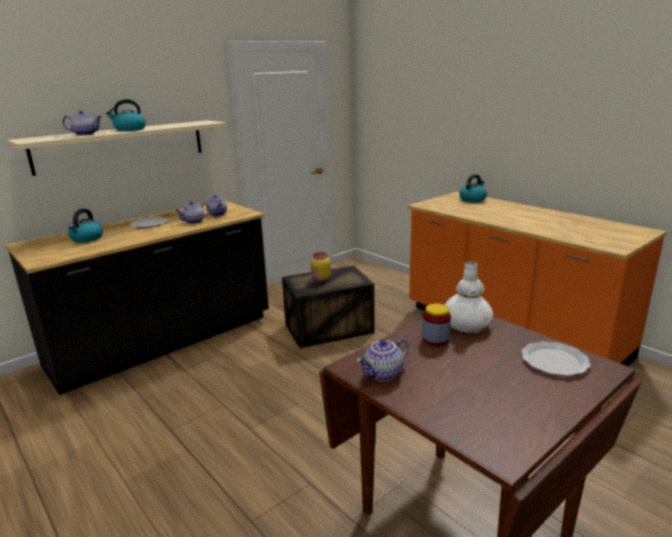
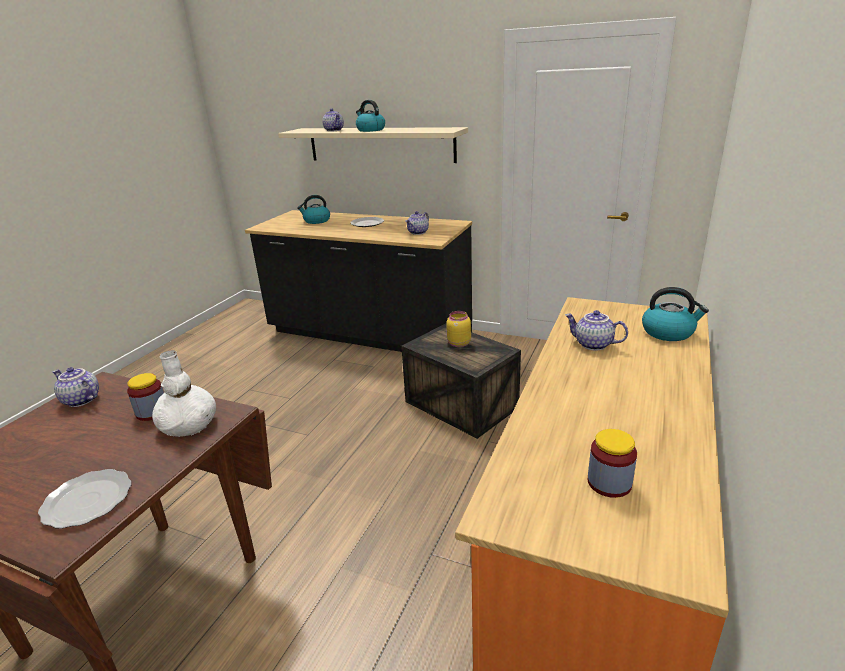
camera: 65 degrees right, 5 degrees up
(194, 222) = (386, 232): teapot -> teapot (592, 345)
(596, 230) = (609, 483): none -> jar

